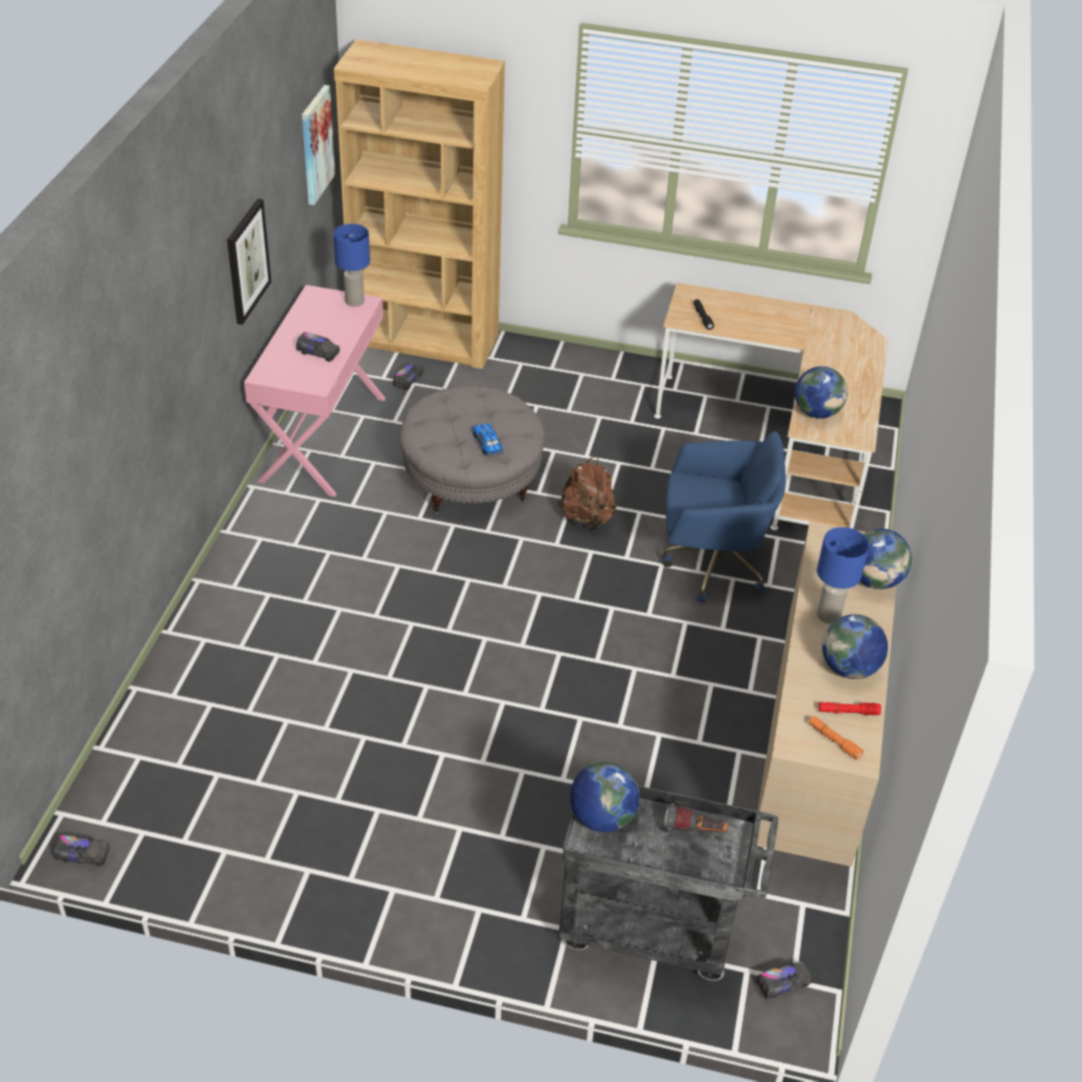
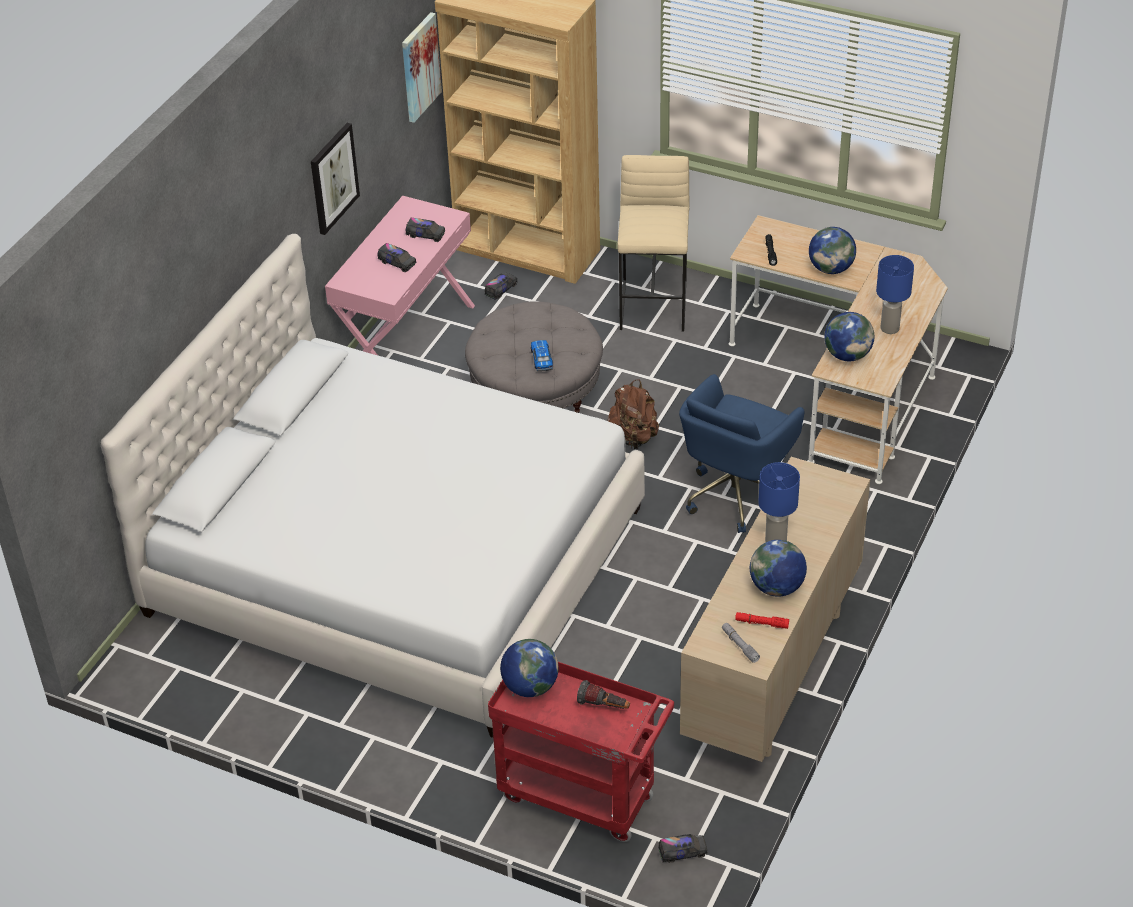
camera: 15 degrees right, 0 degrees up
(83, 855) = (128, 680): toy truck -> toy truck (425, 235)
(354, 301) = (442, 215): blue table lamp -> blue table lamp (889, 328)
(368, 677) = (396, 560): none -> white bed
(568, 385) = (654, 306): none -> beige stool
(654, 937) = (583, 802): black cart -> red cart
(710, 568) = (736, 494): blue office chair -> blue office chair turned 105 degrees clockwise
(834, 741) = (740, 645): orange flashlight -> grey flashlight
(875, 580) = (830, 514): globe -> globe (831, 269)

